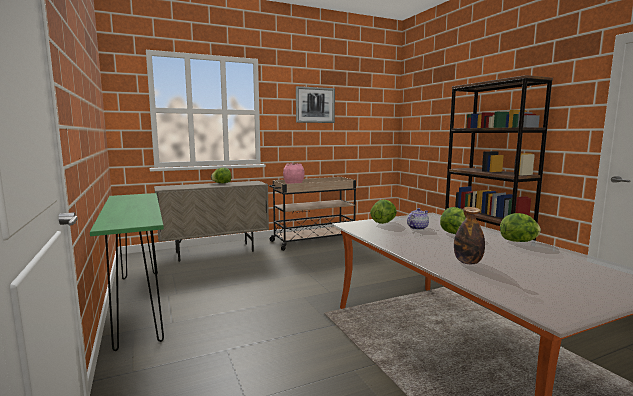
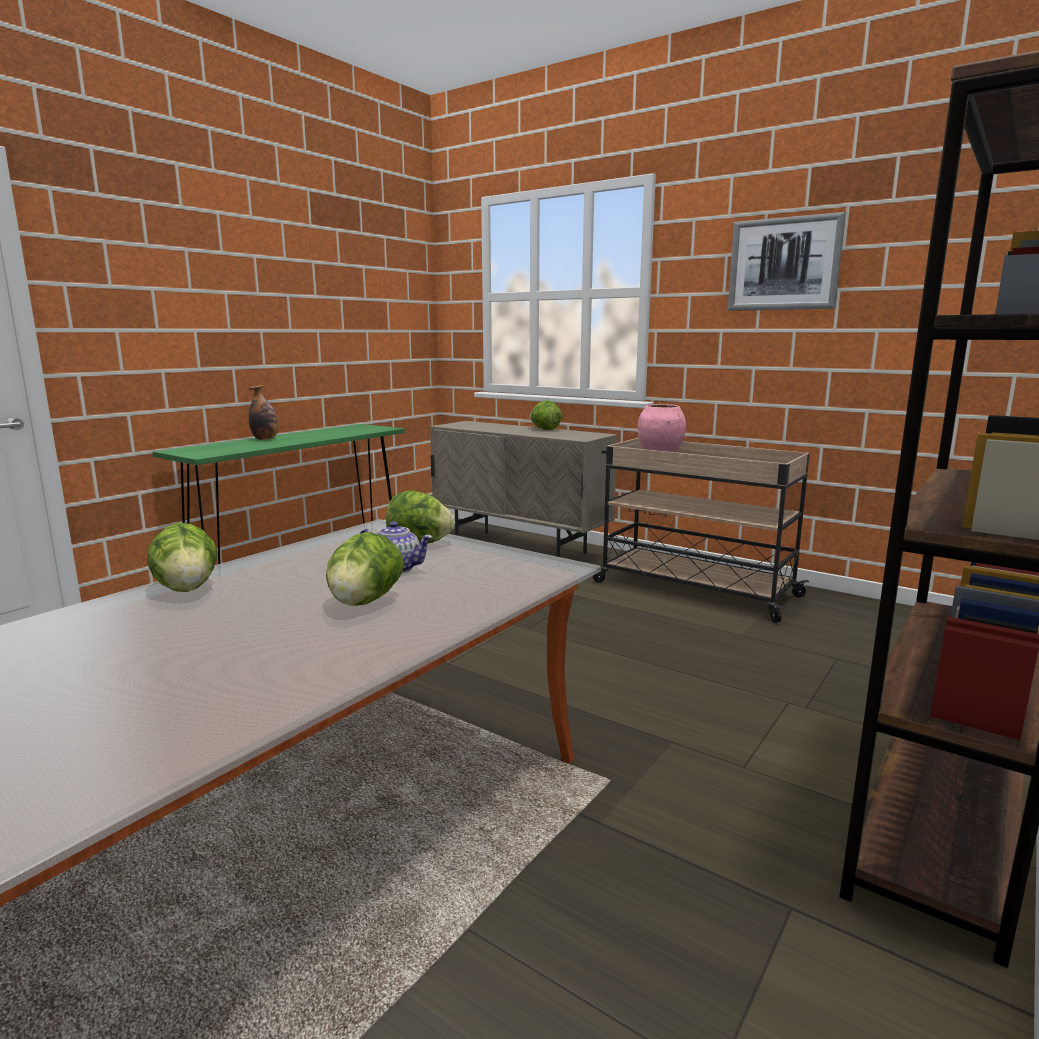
camera: 60 degrees right, 5 degrees up
(468, 262) = (122, 625): bottle -> bottle (265, 439)
(519, 241) = (335, 666): lettuce -> lettuce (187, 588)

